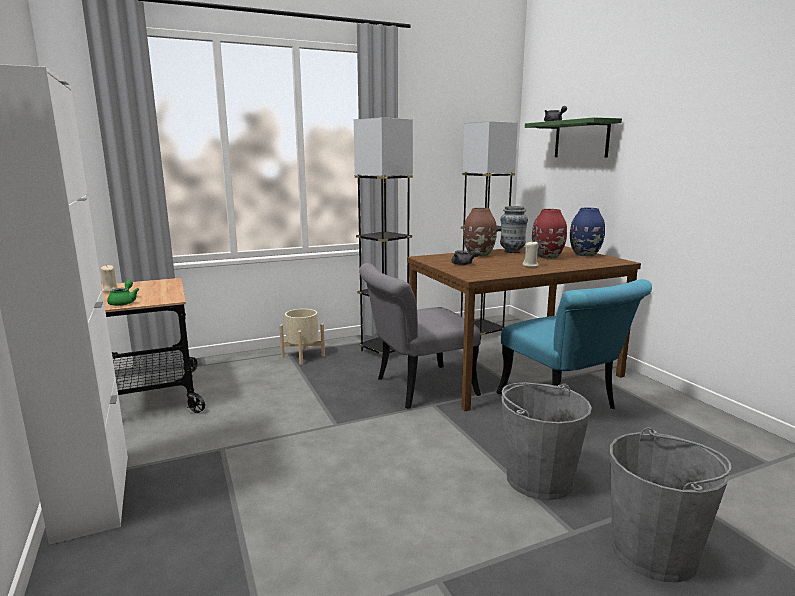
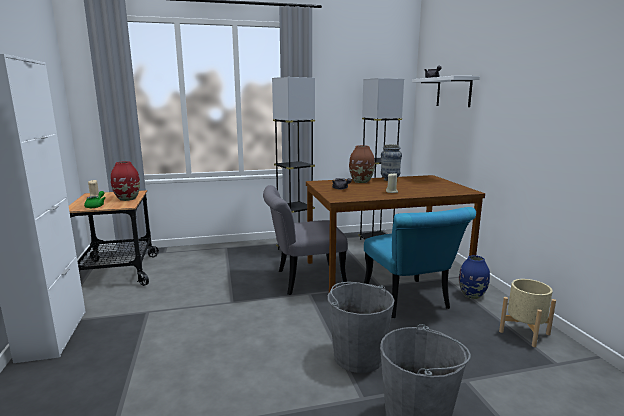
camera: 10 degrees right, 0 degrees up
(303, 356) = (234, 251): beige planter -> beige planter (524, 333)
(548, 257) = (413, 185): red vase -> red vase (127, 199)
(581, 139) = (453, 92): green shelf -> white shelf
(585, 255) = (446, 184): blue vase -> blue vase (472, 295)

